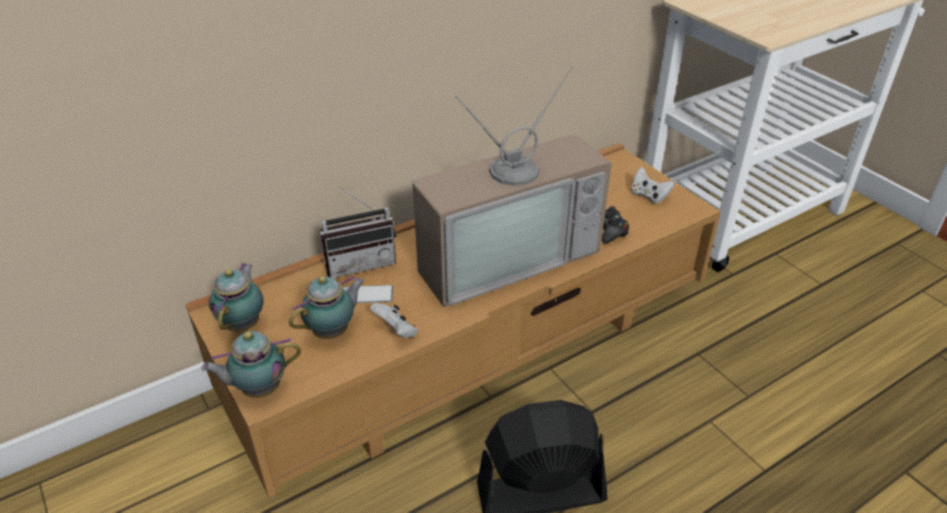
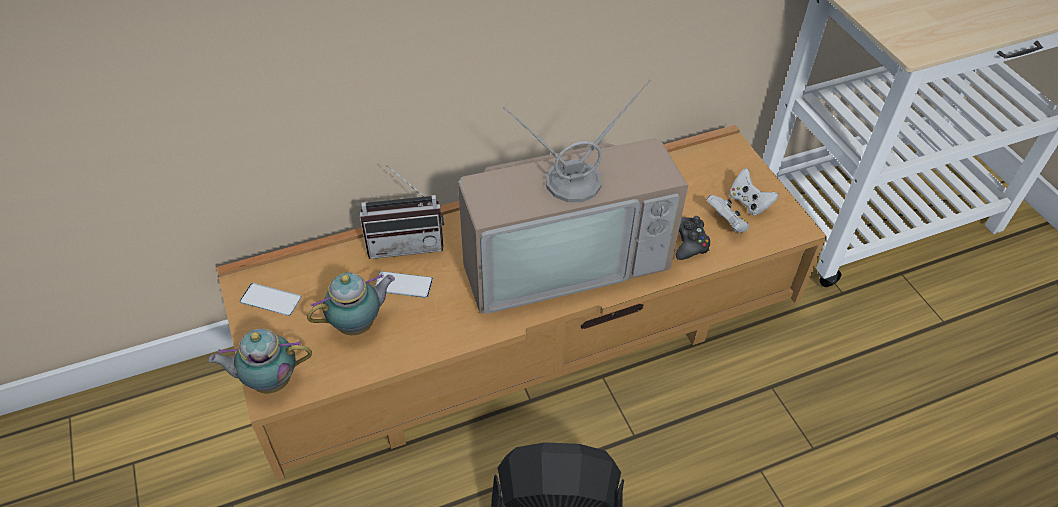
camera: 10 degrees right, 10 degrees up
(244, 323) = (270, 299): teapot -> phone
(396, 331) = (423, 335): white game controller -> white game controller (726, 224)

